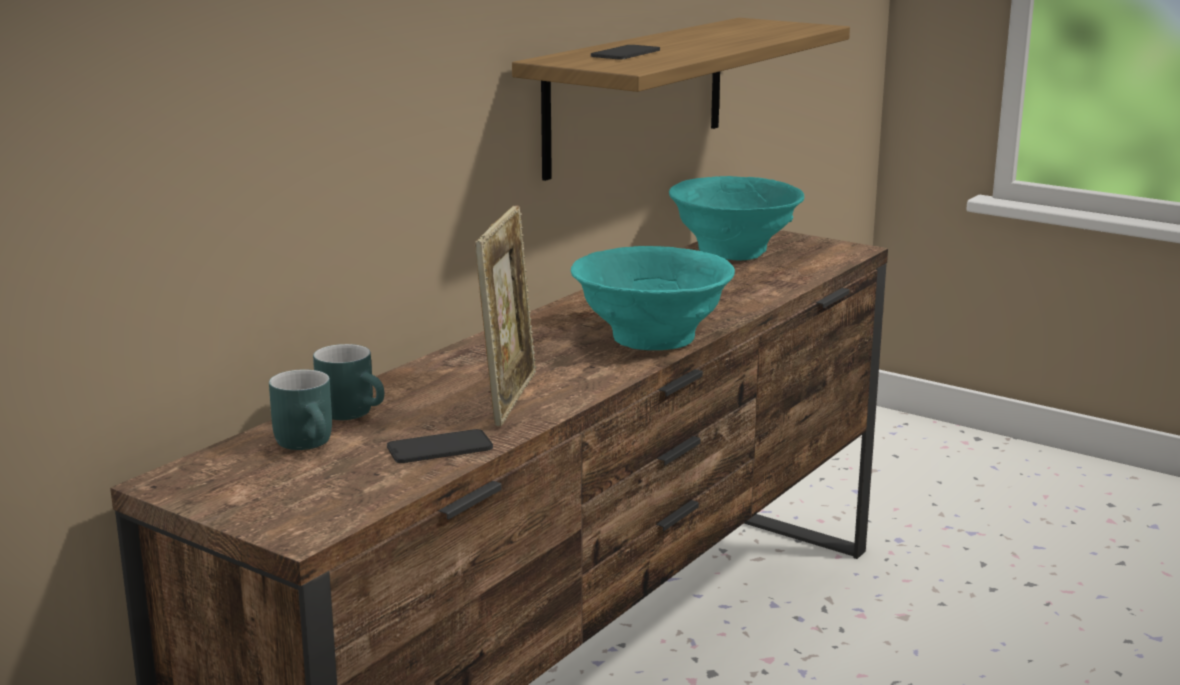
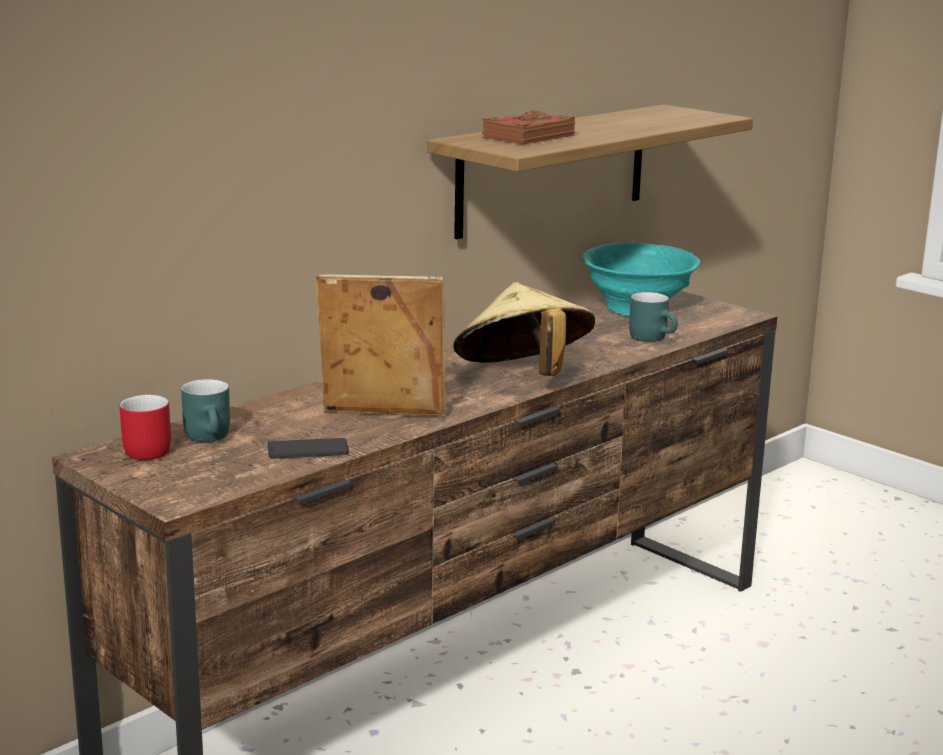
camera: 10 degrees right, 0 degrees up
(232, 466) = (145, 449): none -> red mug
(355, 412) = (256, 417): turquoise mug -> turquoise mug (653, 338)
(509, 397) = (382, 416): picture frame -> picture frame turned 105 degrees counterclockwise
(625, 53) = (527, 137): phone -> brown book
(651, 338) = (523, 377): turquoise bowl -> beige hat

